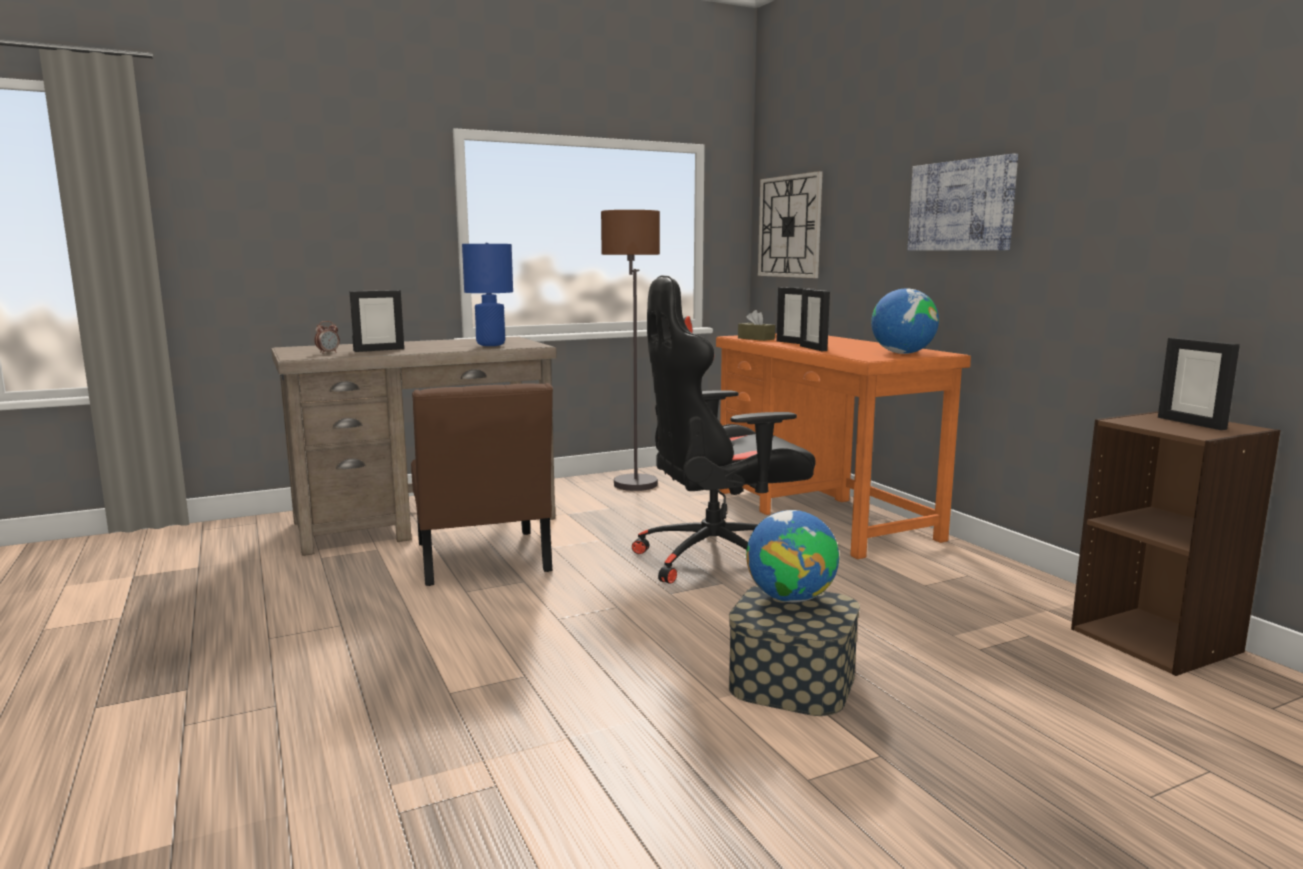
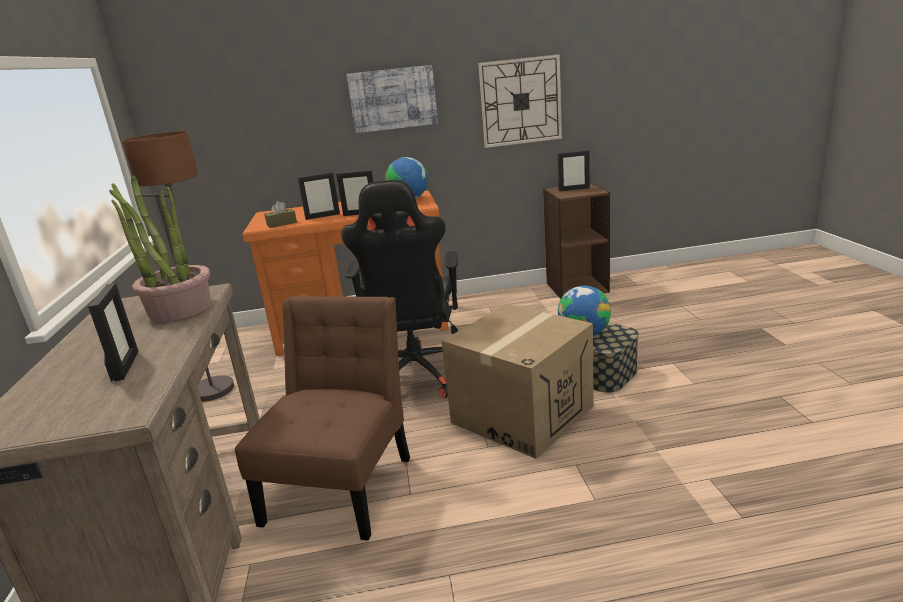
camera: 70 degrees left, 10 degrees up
(328, 352) = (105, 398): alarm clock -> none
(482, 561) = (343, 484): brown chair -> brown chair turned 75 degrees counterclockwise
(490, 345) = (179, 309): blue table lamp -> potted plant
(640, 631) = (522, 414): none -> cardboard box
(789, 226) = (202, 129): wall clock -> wall clock (520, 101)

